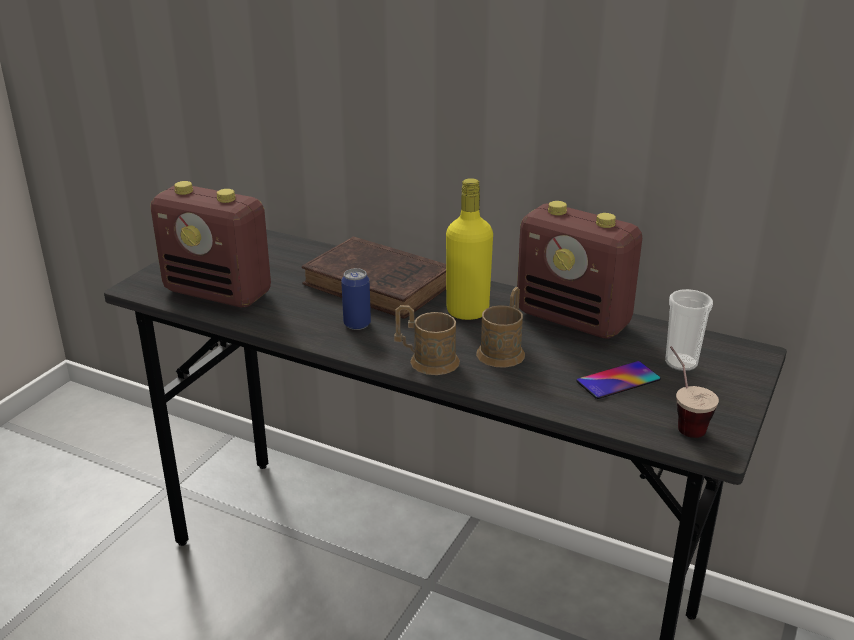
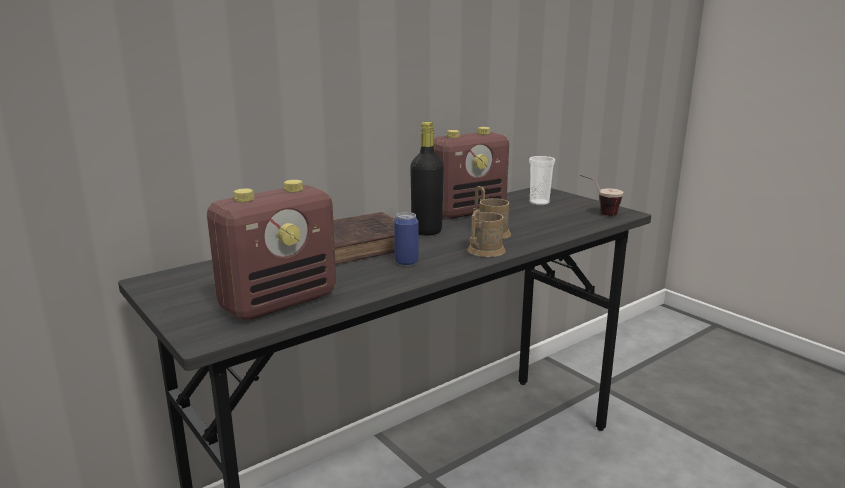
camera: 65 degrees left, 10 degrees down
(467, 312) = (426, 231): yellow bottle -> black bottle
(618, 381) = (548, 216): phone -> none

